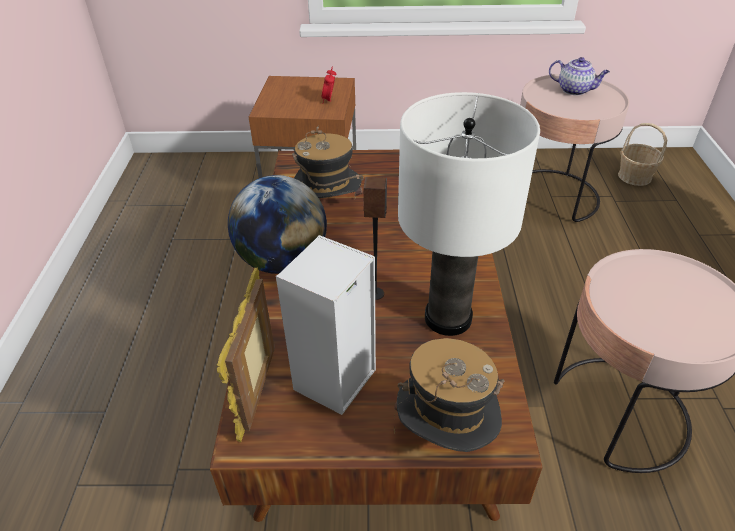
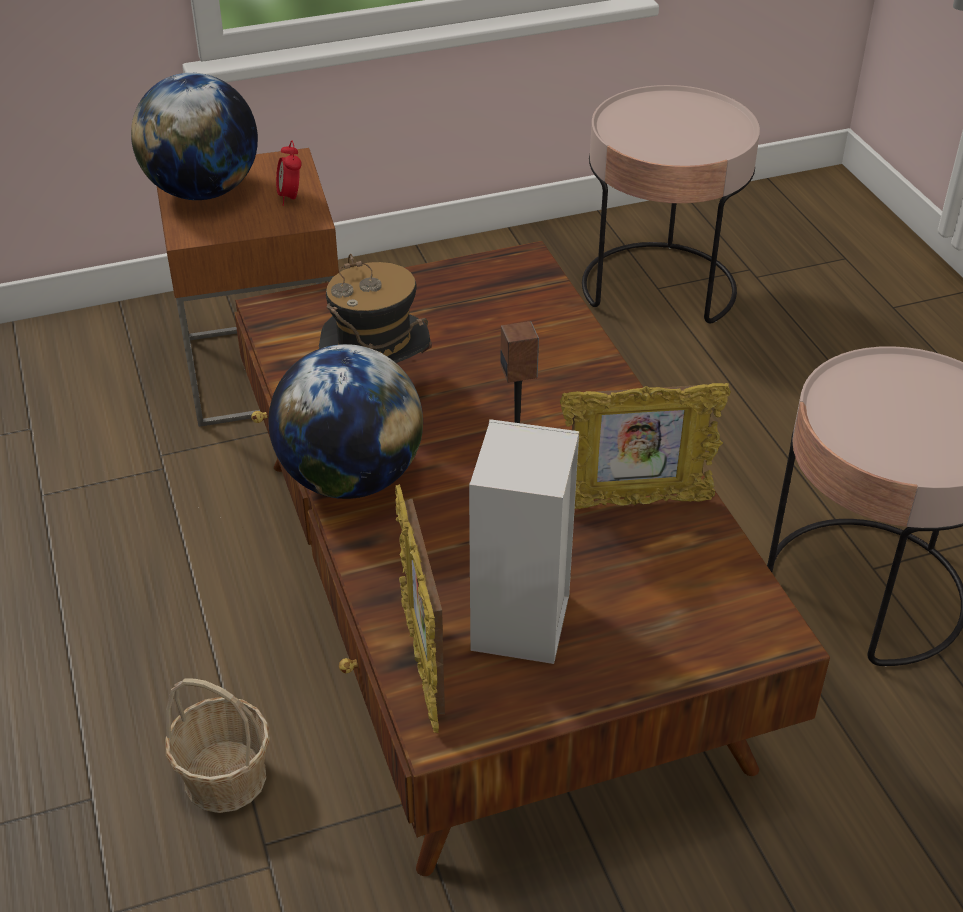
camera: 20 degrees left, 0 degrees up
(285, 91) = (203, 191): none -> globe
(444, 438) = (699, 656): hat -> none
(448, 317) = (633, 503): white table lamp -> picture frame
(575, 90) = (671, 114): teapot -> none
(634, 176) = (772, 230): basket -> basket (225, 777)

